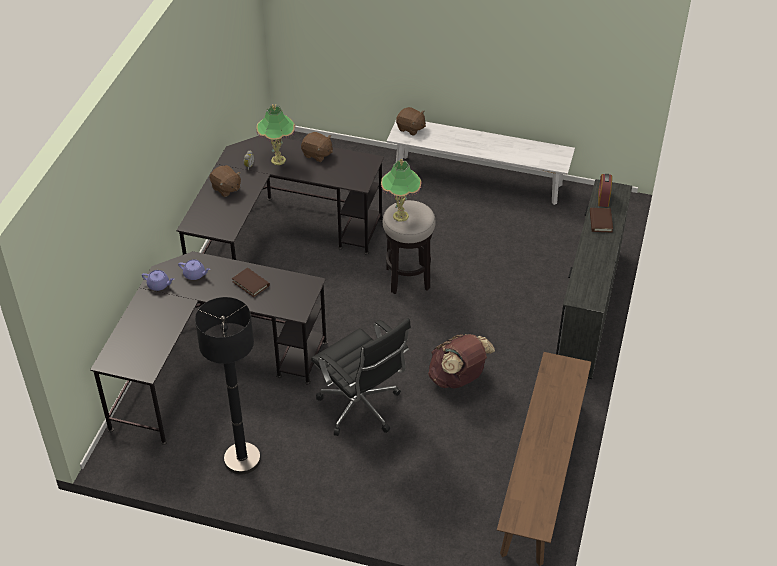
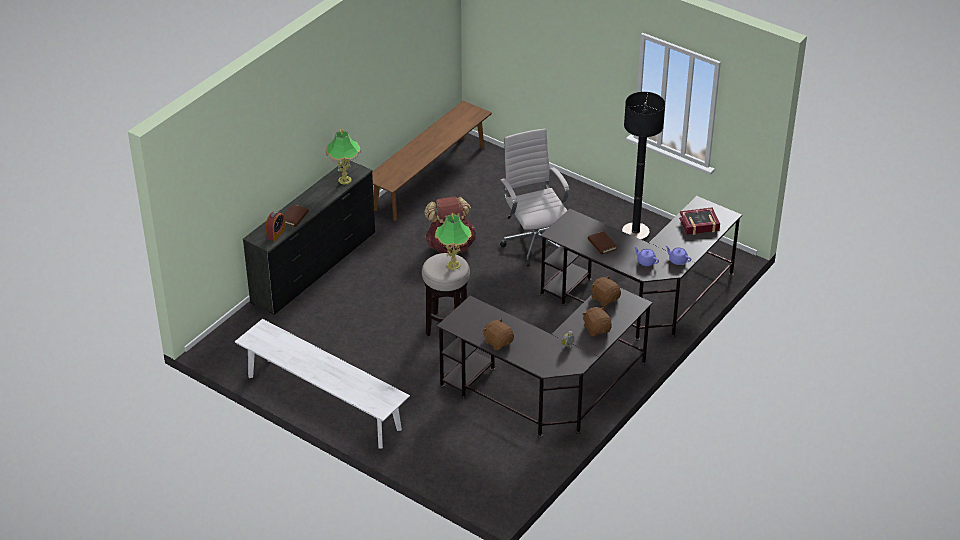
camera: 160 degrees left, 5 degrees down
(142, 339) = (699, 225): none -> book
(278, 160) = (538, 345): table lamp -> table lamp (345, 180)
(362, 409) = (534, 243): black office chair -> white office chair
(410, 128) = (378, 402): brown plush toy -> brown plush toy (605, 298)

